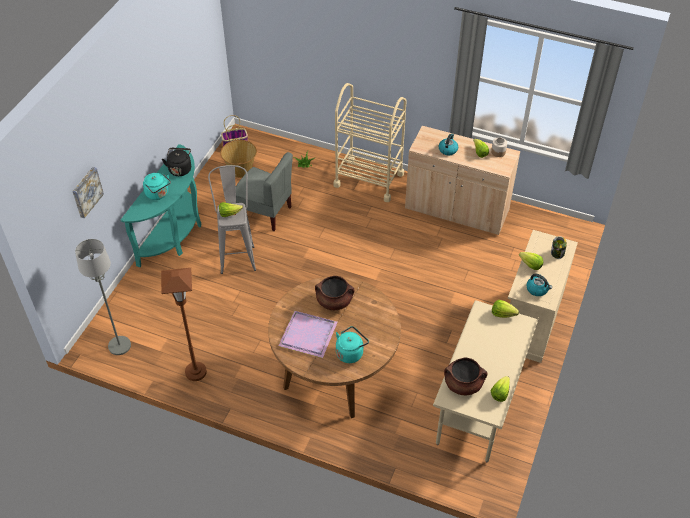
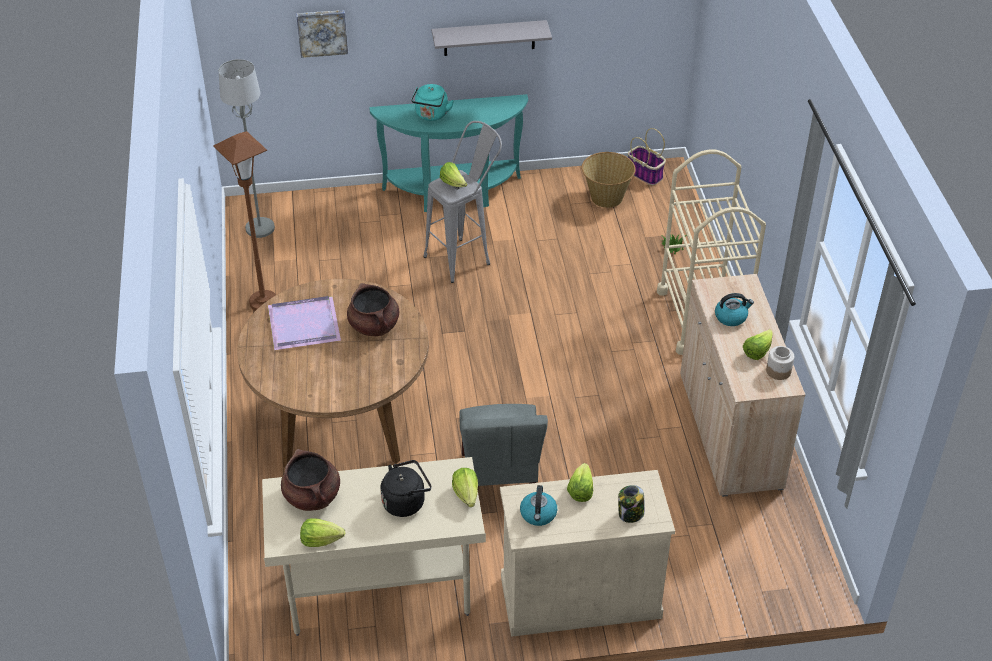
camera: 60 degrees right, 5 degrees down
(154, 124) = (489, 38): none -> grey shelf
(180, 169) = (486, 113): black kettle -> black kettle (406, 502)
(265, 213) = (553, 249): grey chair -> grey chair (500, 478)
(350, 352) = (301, 373): turquoise kettle -> none

